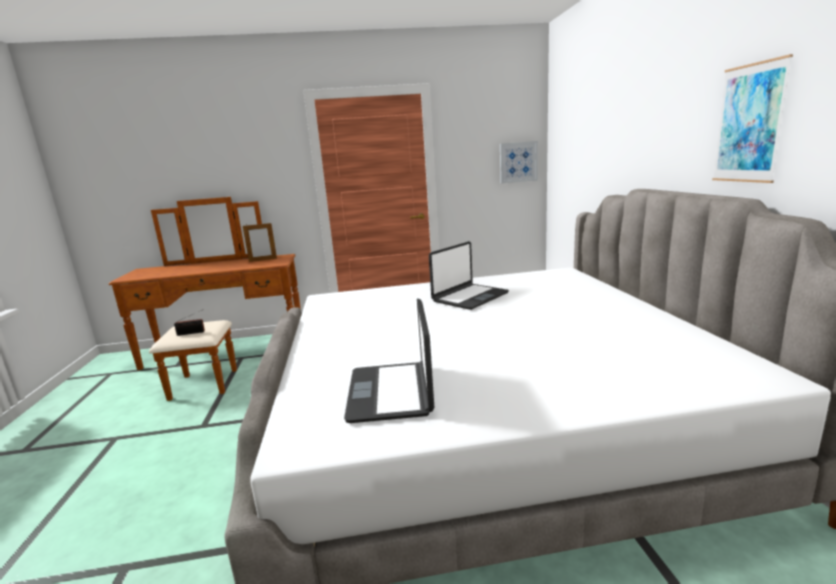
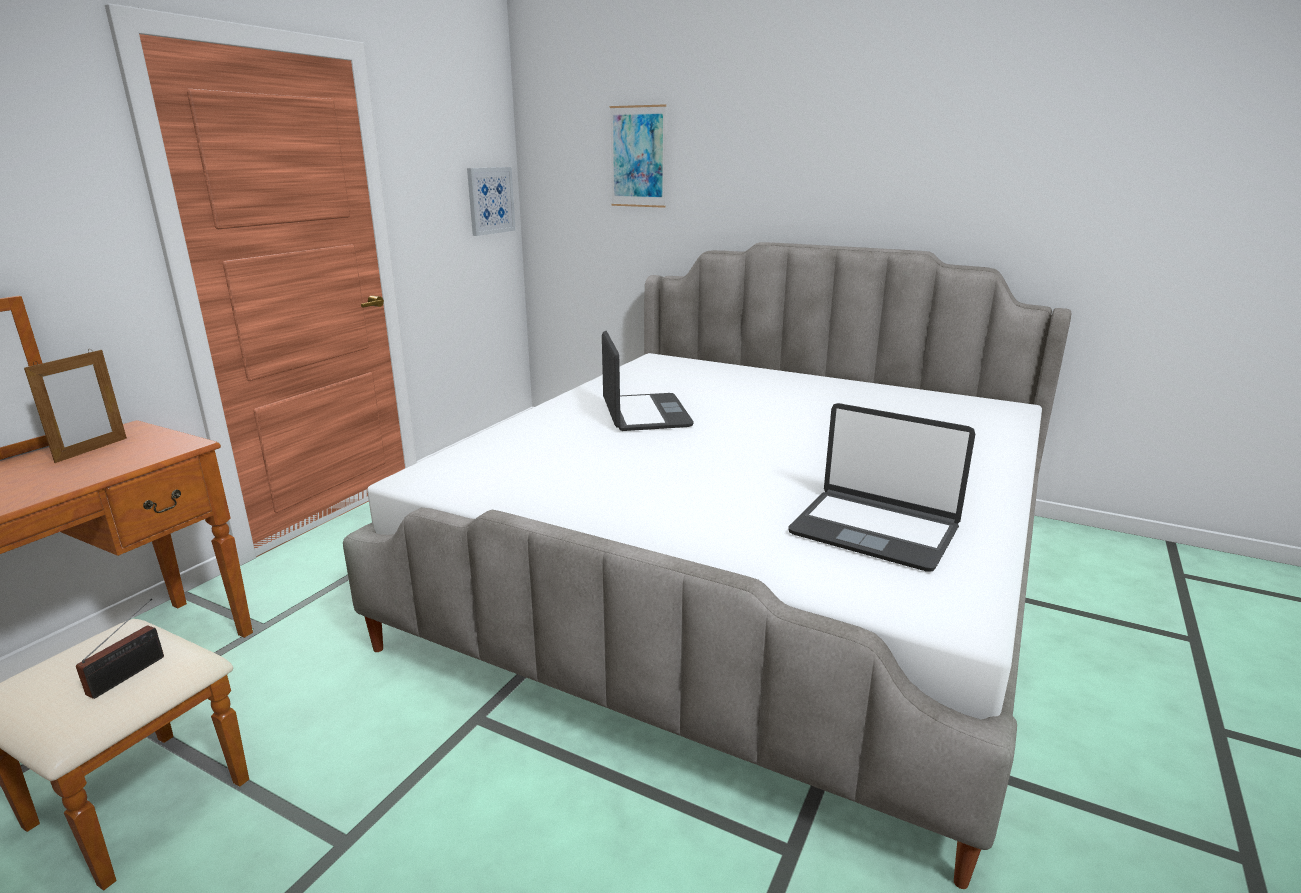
camera: 55 degrees left, 5 degrees up
(749, 124) = (907, 176): picture -> picture (638, 157)

